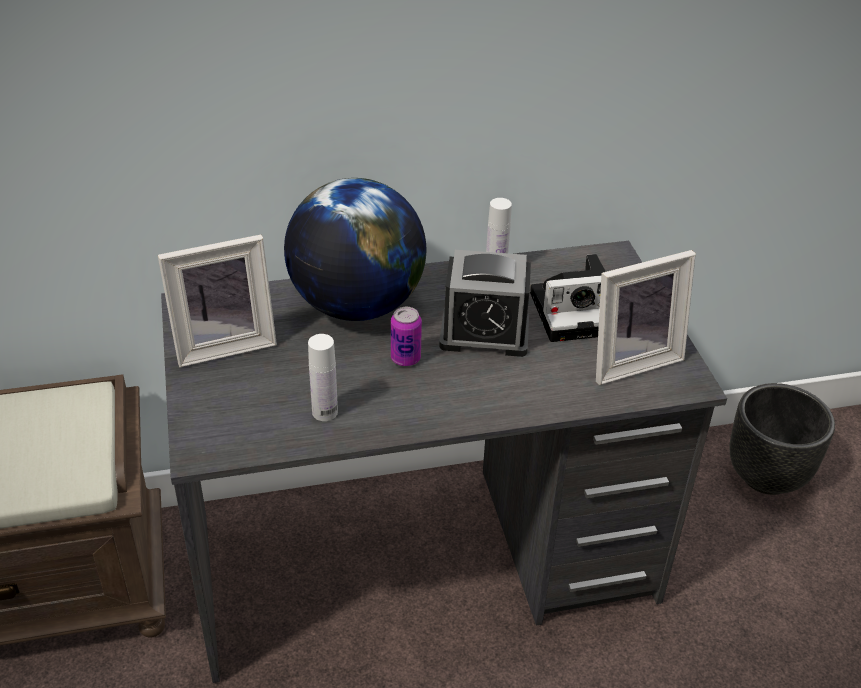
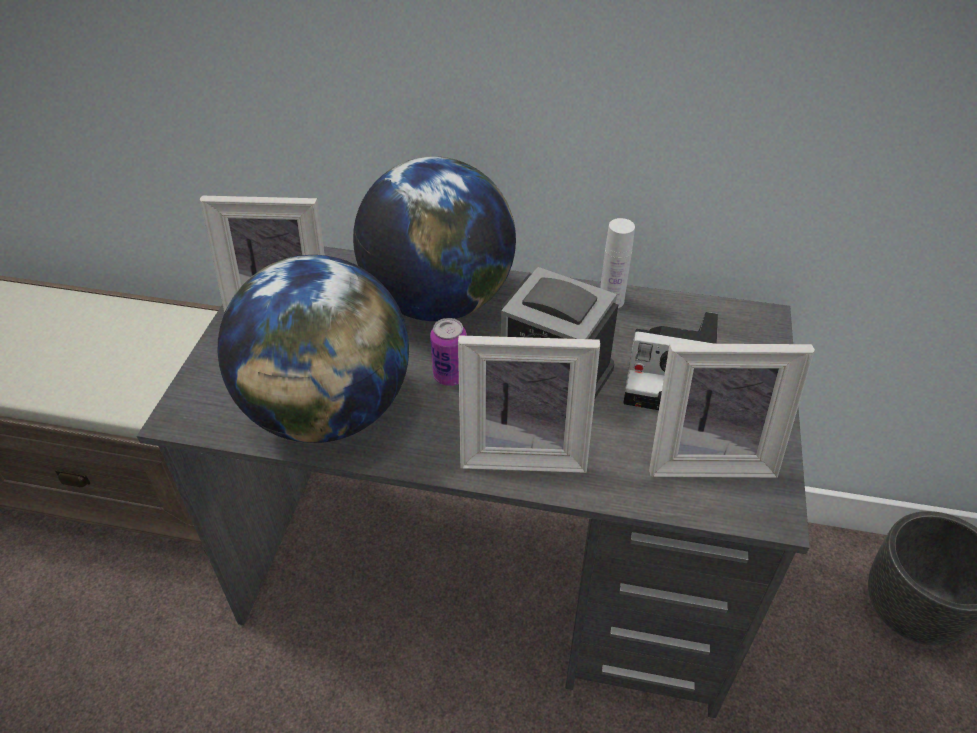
camera: 25 degrees right, 5 degrees up
(325, 412) = (328, 411): white bottle -> globe
(497, 394) = (523, 449): none -> picture frame

